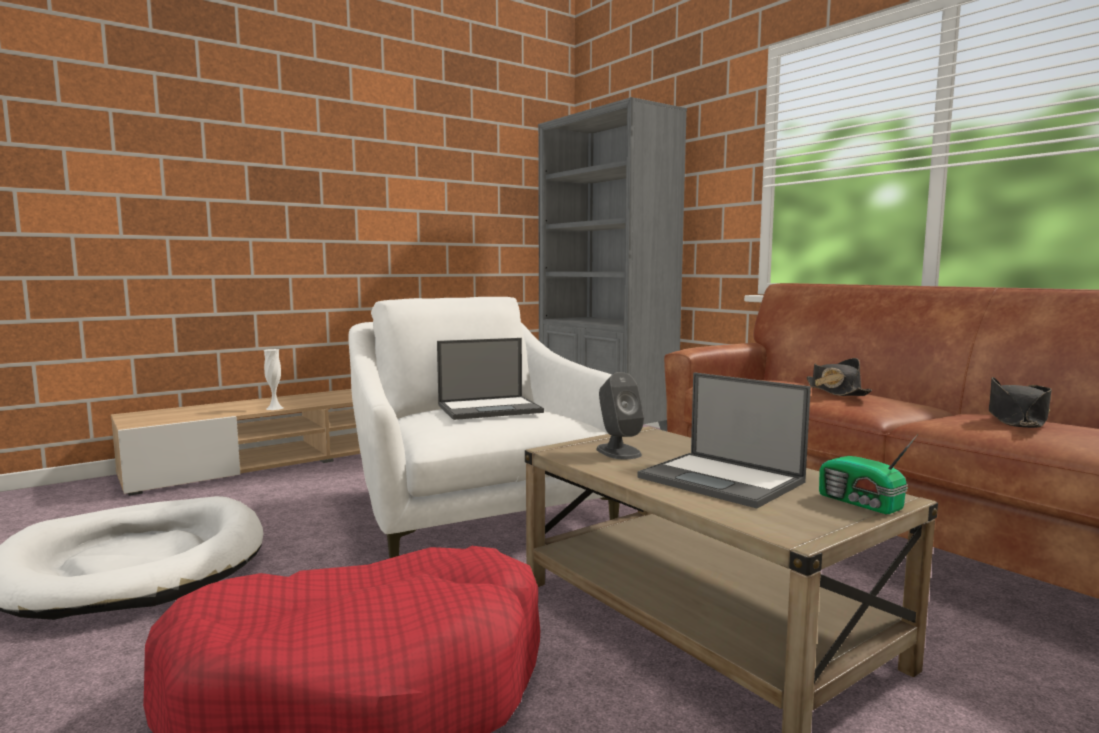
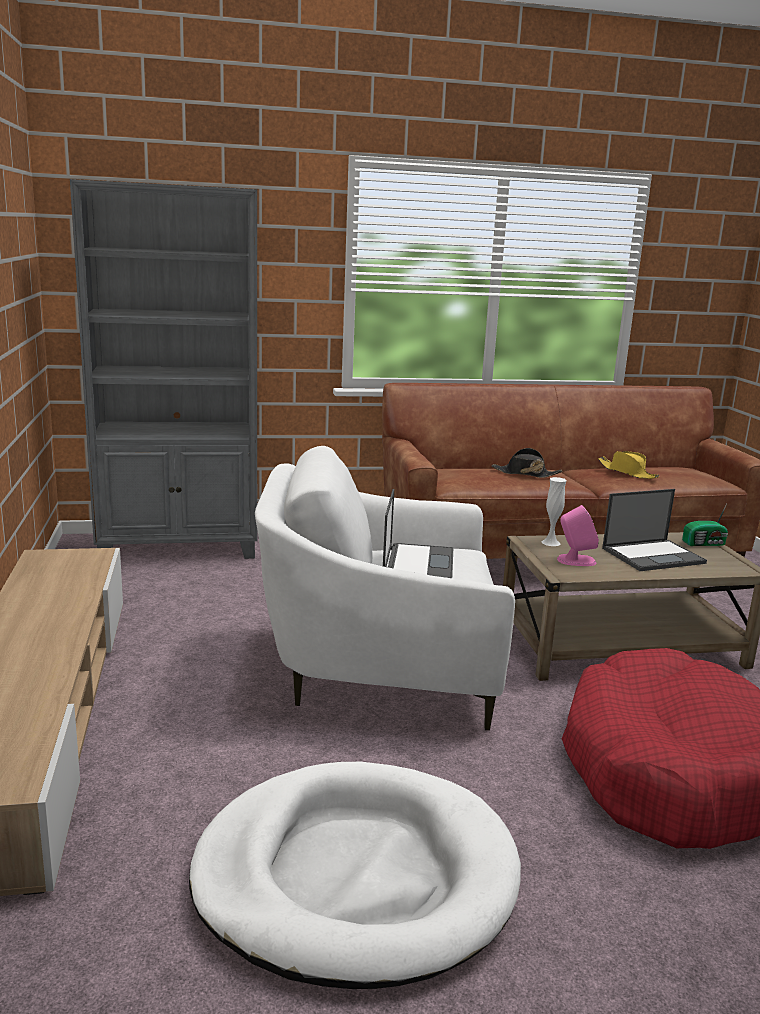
camera: 65 degrees left, 10 degrees up
(274, 408) = (57, 672): white vase -> white vase (550, 542)
(618, 451) = (575, 560): grey speaker -> pink speaker
(1016, 419) = (627, 472): black hat -> yellow hat

